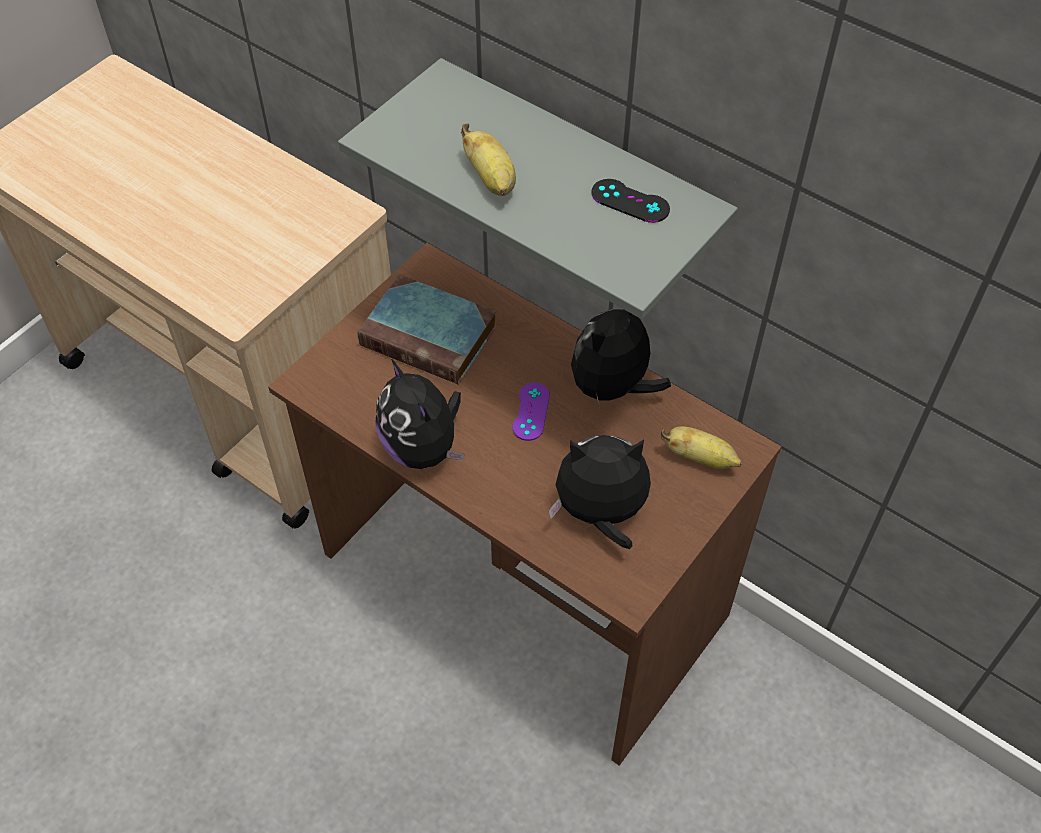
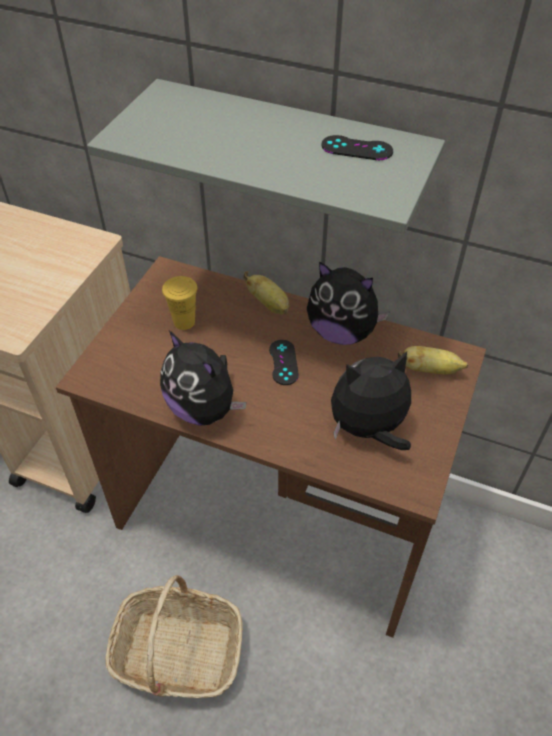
camera: 15 degrees left, 5 degrees down
(360, 716) = (177, 652): none -> basket
(432, 336) = (184, 322): book -> yellow cup
(491, 179) = (233, 151): banana -> banana (269, 305)
(531, 411) = (283, 362): purple game controller -> black game controller
(612, 388) = (341, 332): plush toy -> plush toy turned 90 degrees counterclockwise

